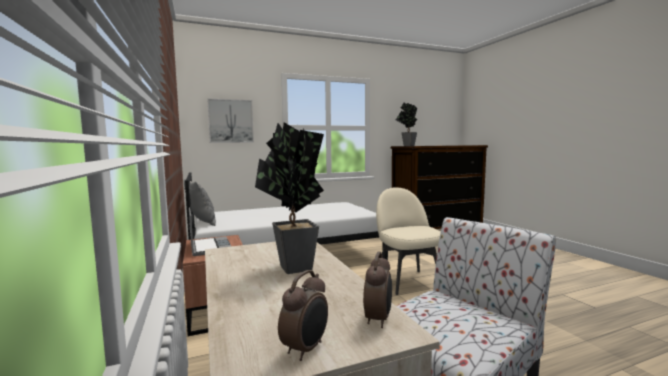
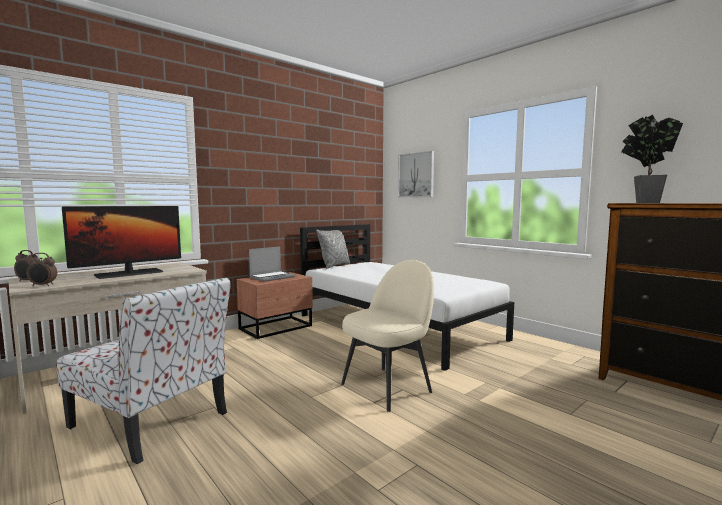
camera: 70 degrees right, 0 degrees up
(294, 270) = (129, 273): potted plant -> monitor

